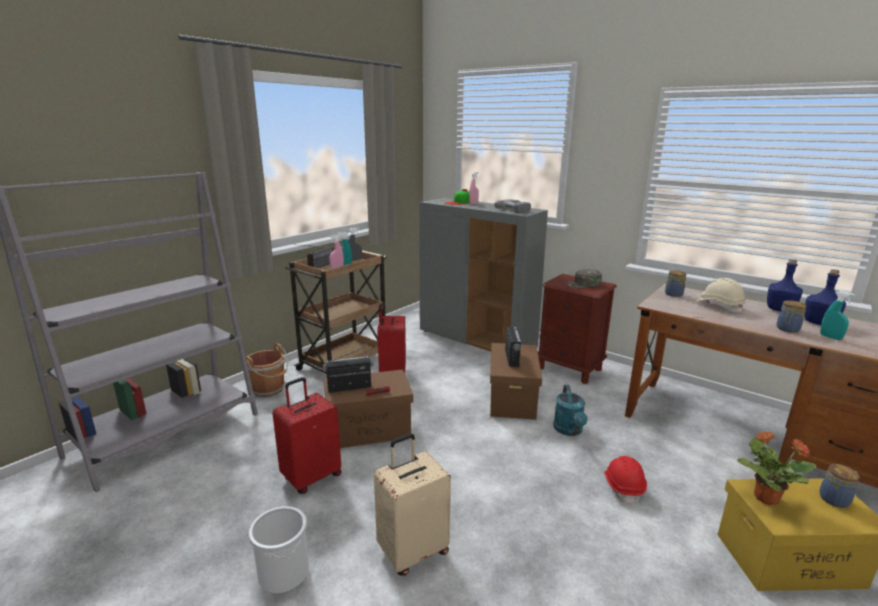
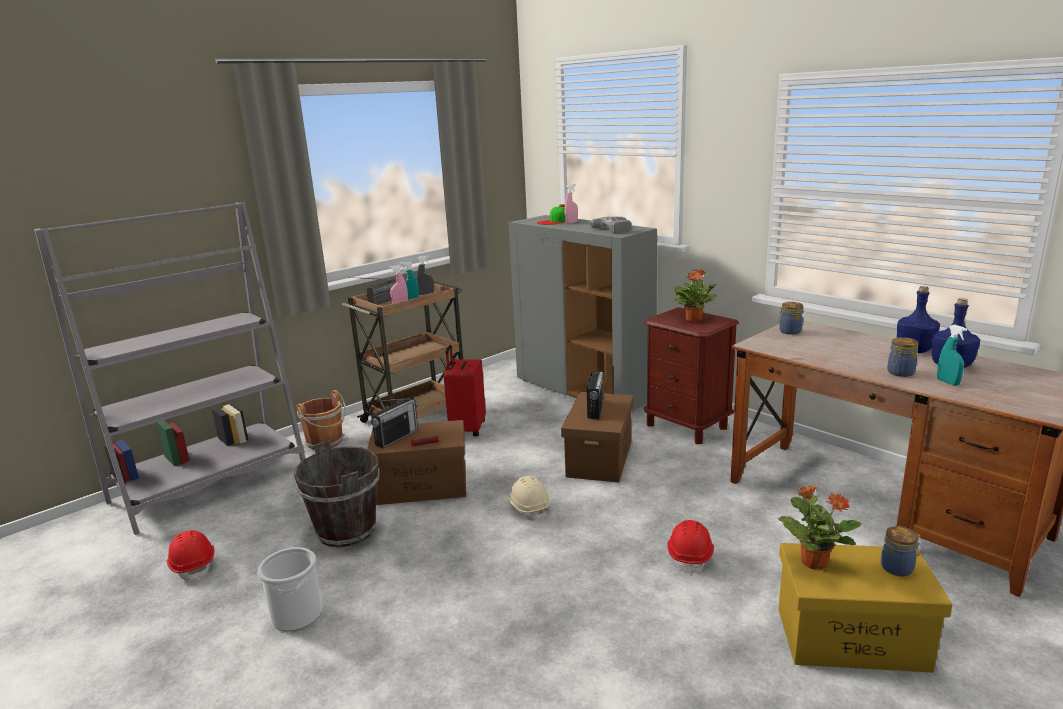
camera: 10 degrees right, 0 degrees up
(164, 523) = (193, 565): none -> red hard hat
(311, 476) = (347, 530): red suitcase -> brown bucket
(349, 387) = (397, 437): radio -> radio turned 135 degrees clockwise
(413, 551) = (430, 604): beige suitcase -> none
(569, 431) = (653, 496): turquoise watering can -> none
(582, 284) = (694, 320): green cap -> potted plant
(719, 306) = (836, 346): beige hard hat -> beige hard hat (529, 508)

